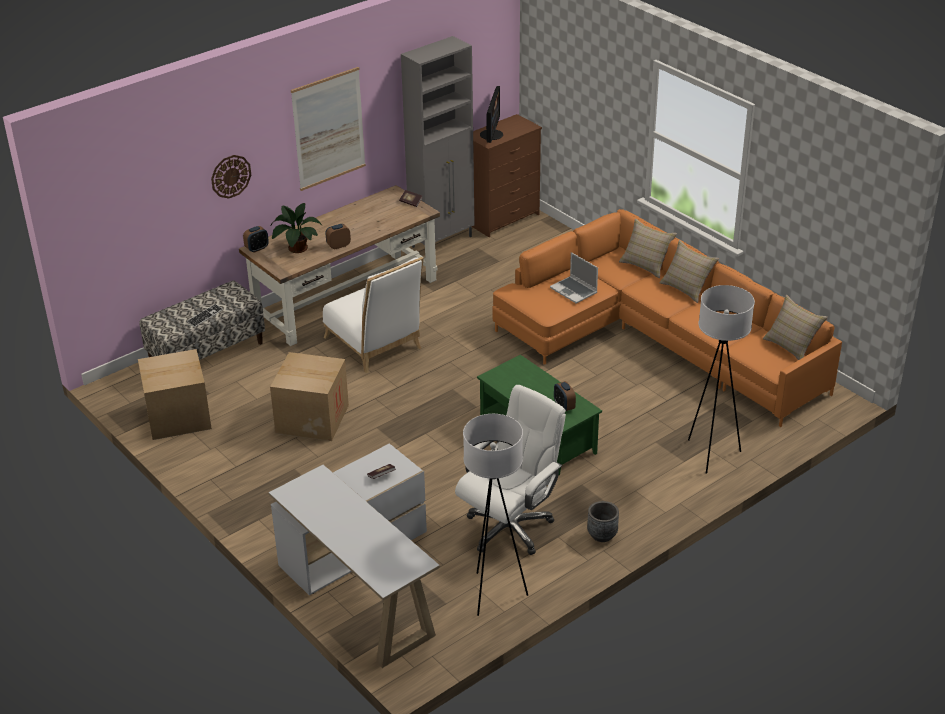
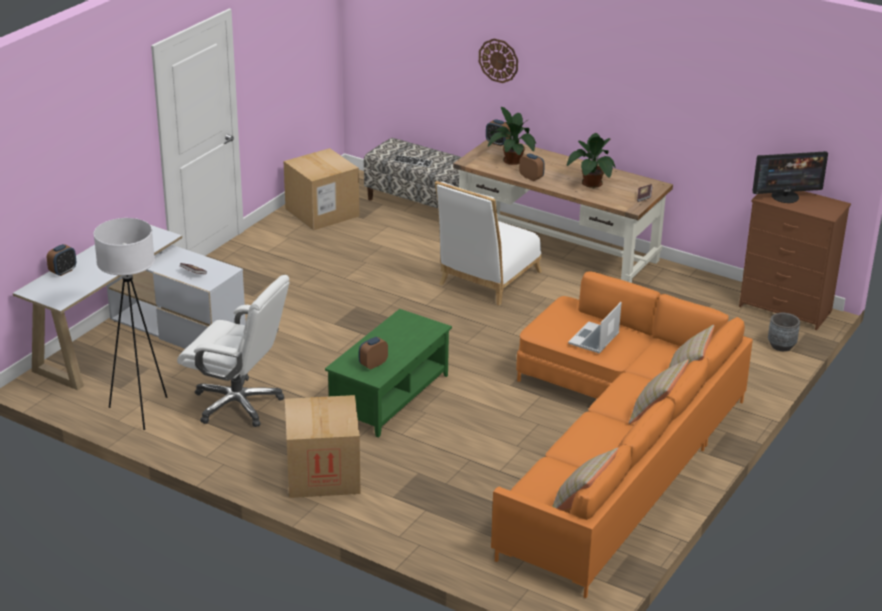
camera: 70 degrees right, 5 degrees down
(312, 419) = (352, 272): cardboard box -> cardboard box (323, 474)
(328, 129) = (607, 75): picture -> none
(356, 555) = (63, 271): none -> alarm clock
(370, 220) = (591, 183): none -> potted plant
(443, 241) = (705, 281): grey cabinet -> none
(602, 535) = (247, 460): grey planter -> grey planter (781, 346)
(711, 454) = (415, 514): white floor lamp -> none

